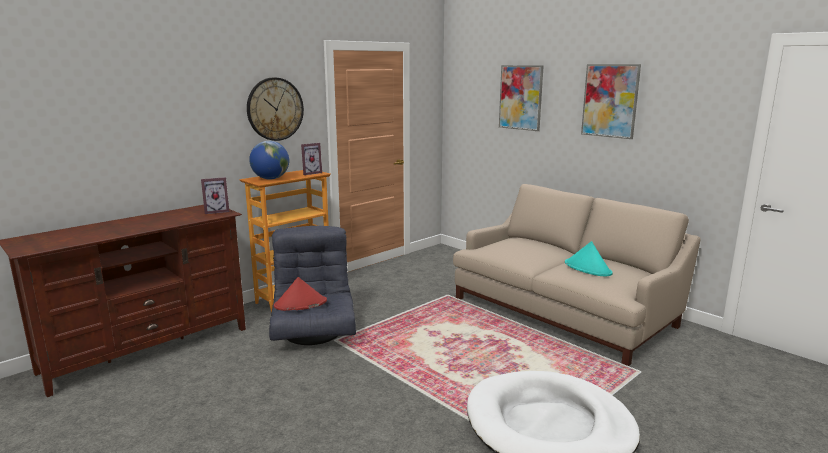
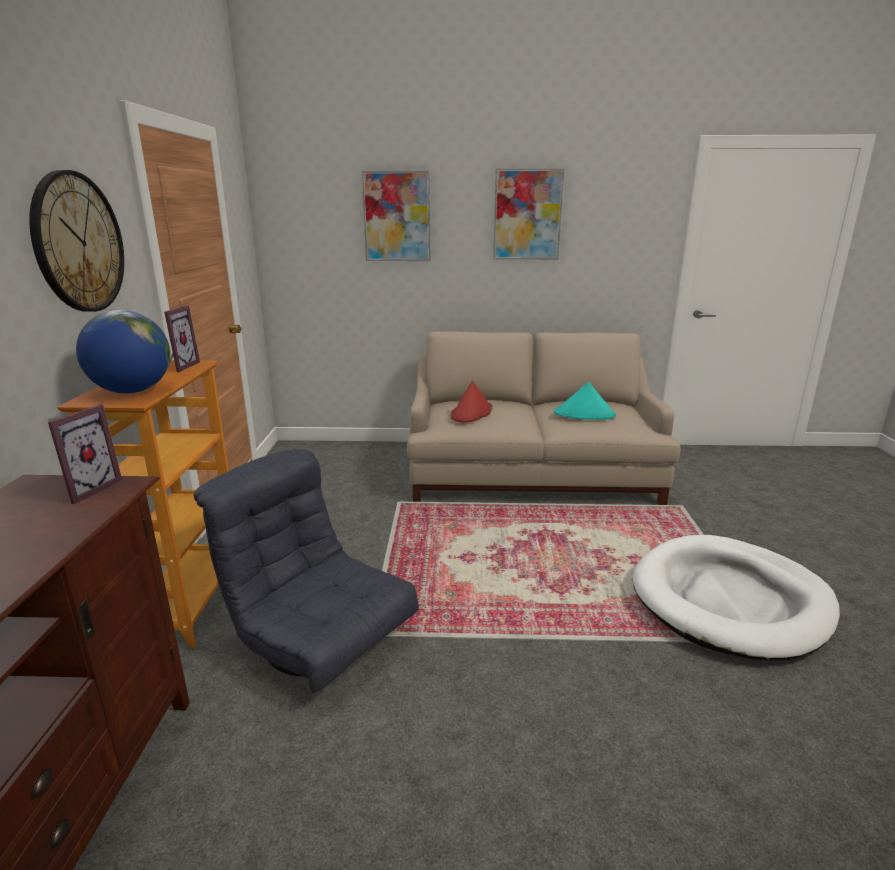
camera: 45 degrees left, 5 degrees up
(300, 304) = (308, 603): red hat -> red hat (471, 413)

